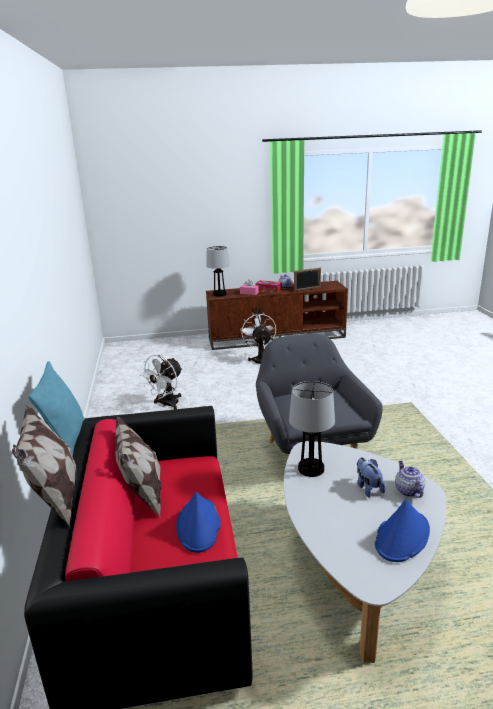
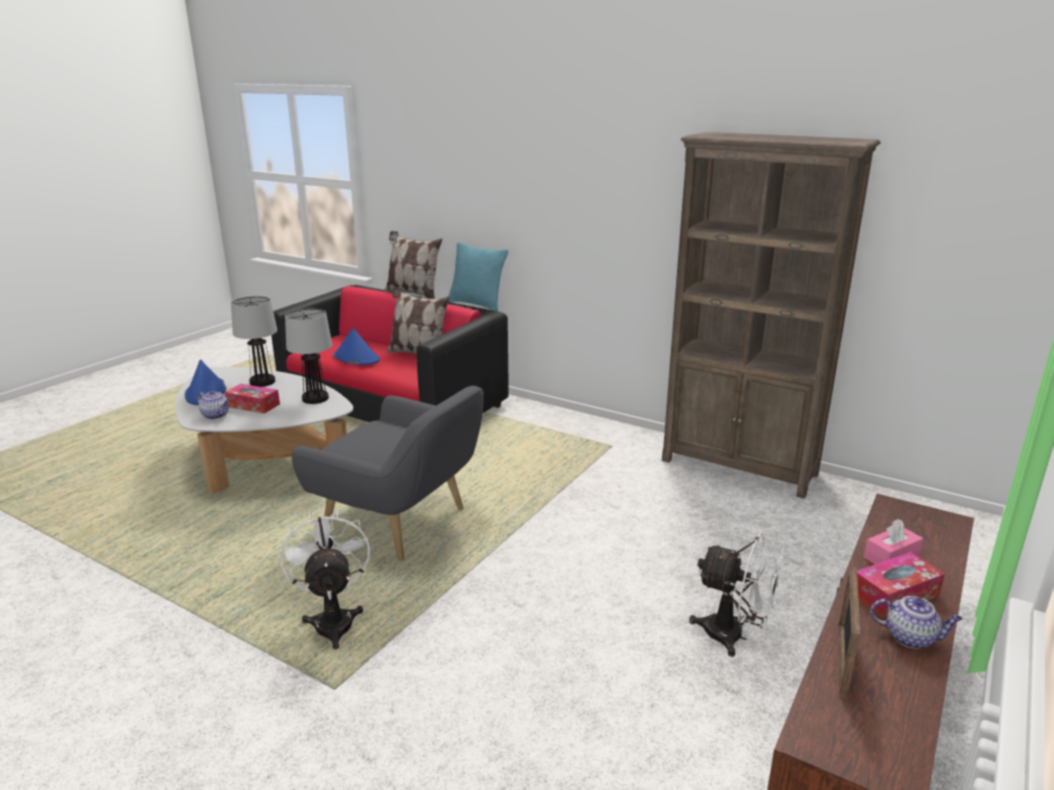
camera: 130 degrees right, 0 degrees up
(115, 393) = (740, 467): none -> brown bookcase
(166, 404) = (656, 486): white fan -> white fan (333, 620)
(219, 294) = (915, 519): table lamp -> table lamp (262, 382)
(368, 488) = (253, 405): plush toy -> tissue box

